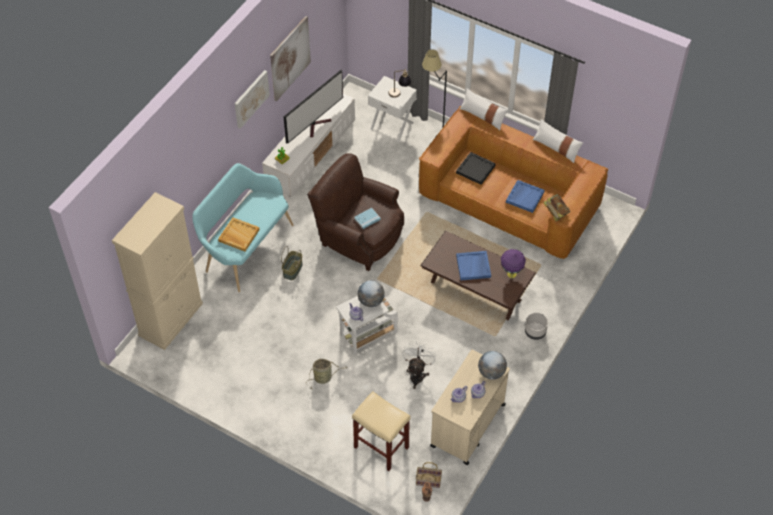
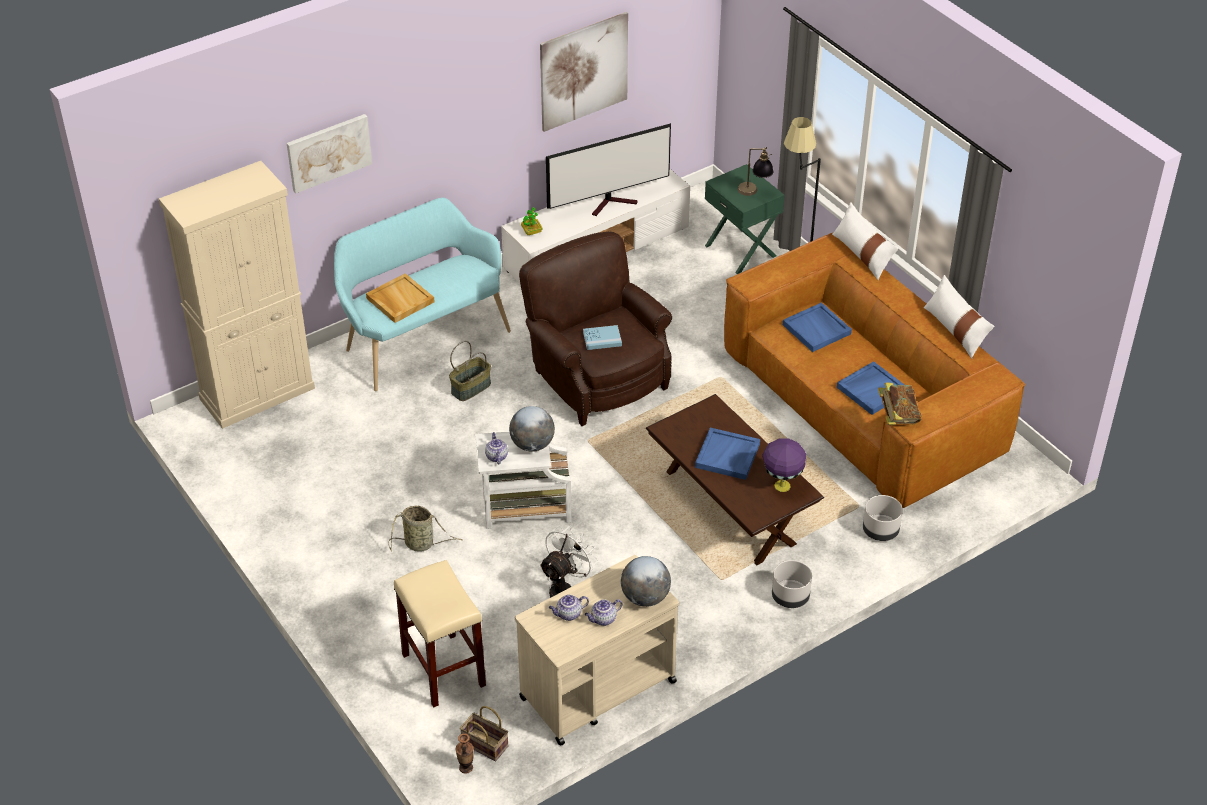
camera: 25 degrees right, 10 degrees down
(251, 98) = (490, 101): picture -> picture (328, 152)
(392, 125) = (741, 250): white nightstand -> green nightstand
(476, 169) = (817, 329): black tray -> blue tray
(559, 275) = (880, 531): none -> grey planter

